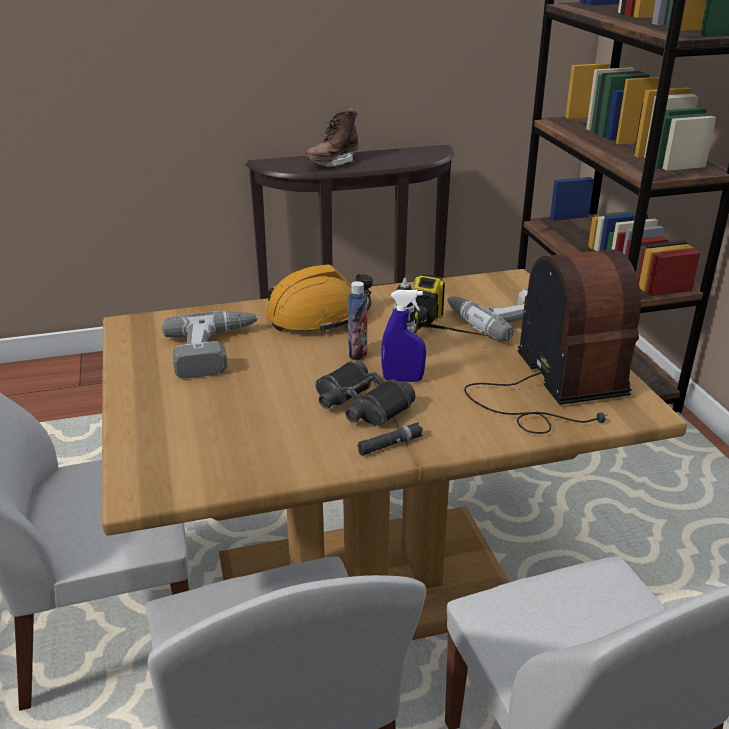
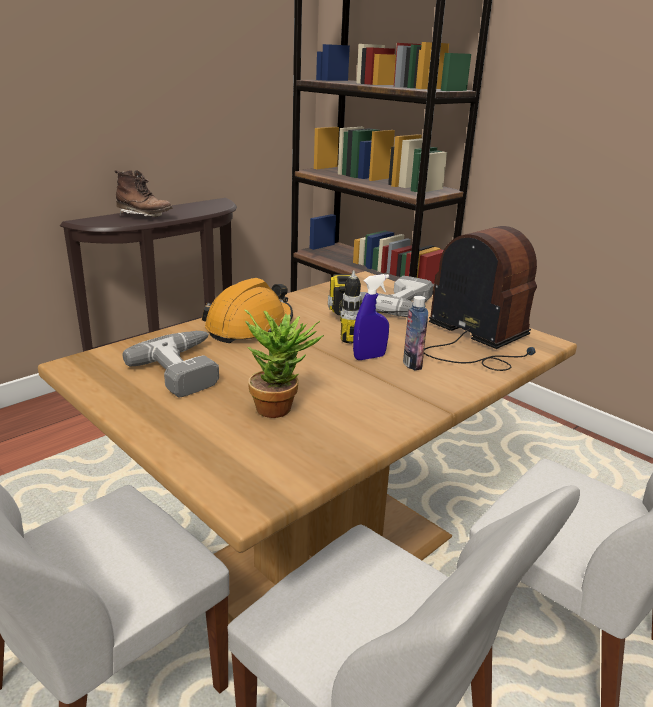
camera: 30 degrees left, 5 degrees down
(256, 412) = (280, 407): none -> potted plant
(332, 163) = (144, 216): brown boot -> brown boot turned 75 degrees counterclockwise
(357, 353) = (313, 346): bottle -> bottle (412, 364)
(361, 405) = (360, 382): black binoculars -> none
(390, 444) = (415, 404): black flashlight -> none

